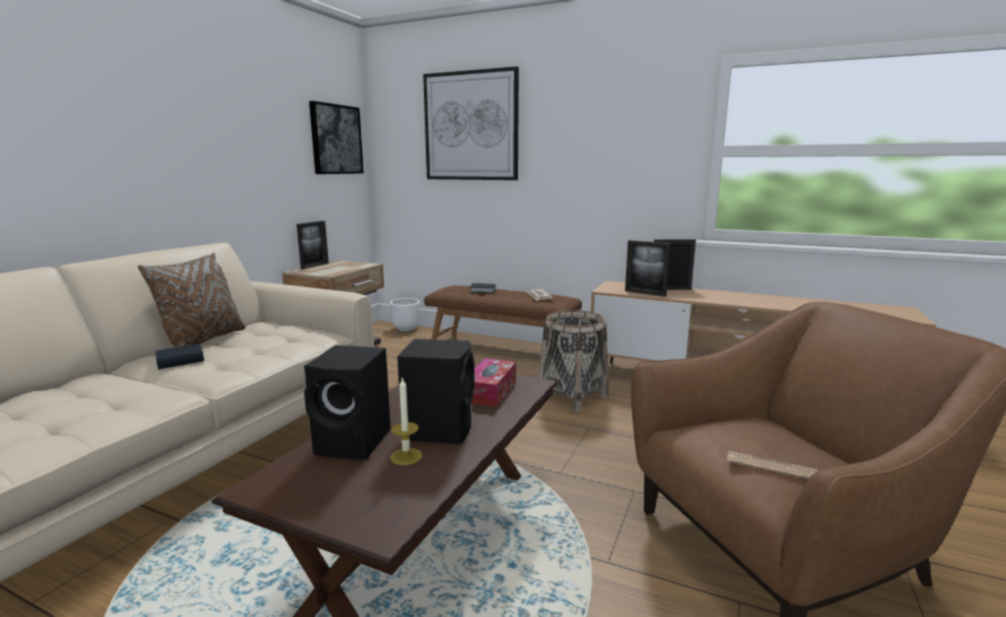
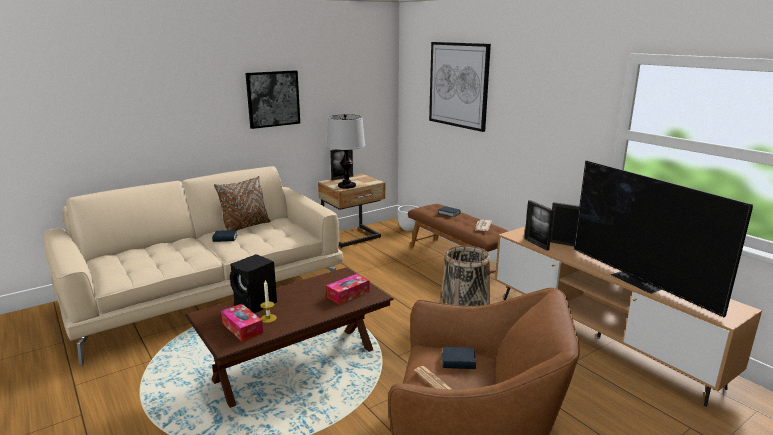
camera: 30 degrees right, 5 degrees up
(333, 271) = (346, 185): none -> table lamp
(336, 139) = (369, 88): picture -> picture (273, 99)
(375, 486) = (242, 328): none -> tissue box
(439, 429) = (298, 309): black speaker -> none
(752, 432) = (458, 362): none -> book
(792, 305) = (639, 281): none -> television

